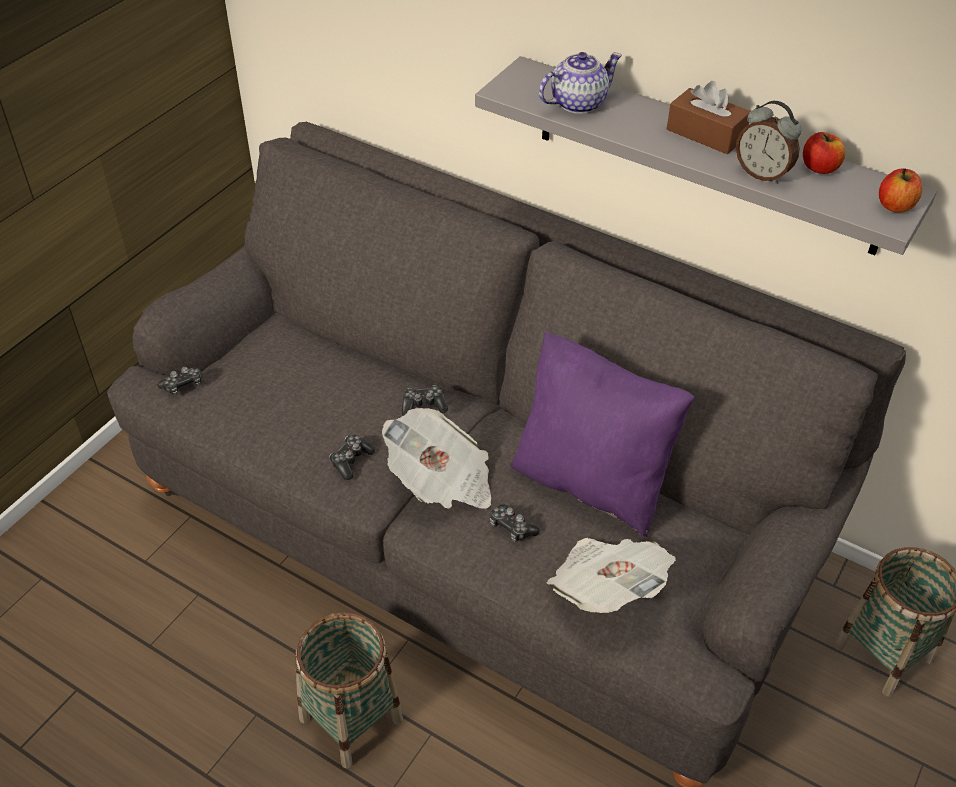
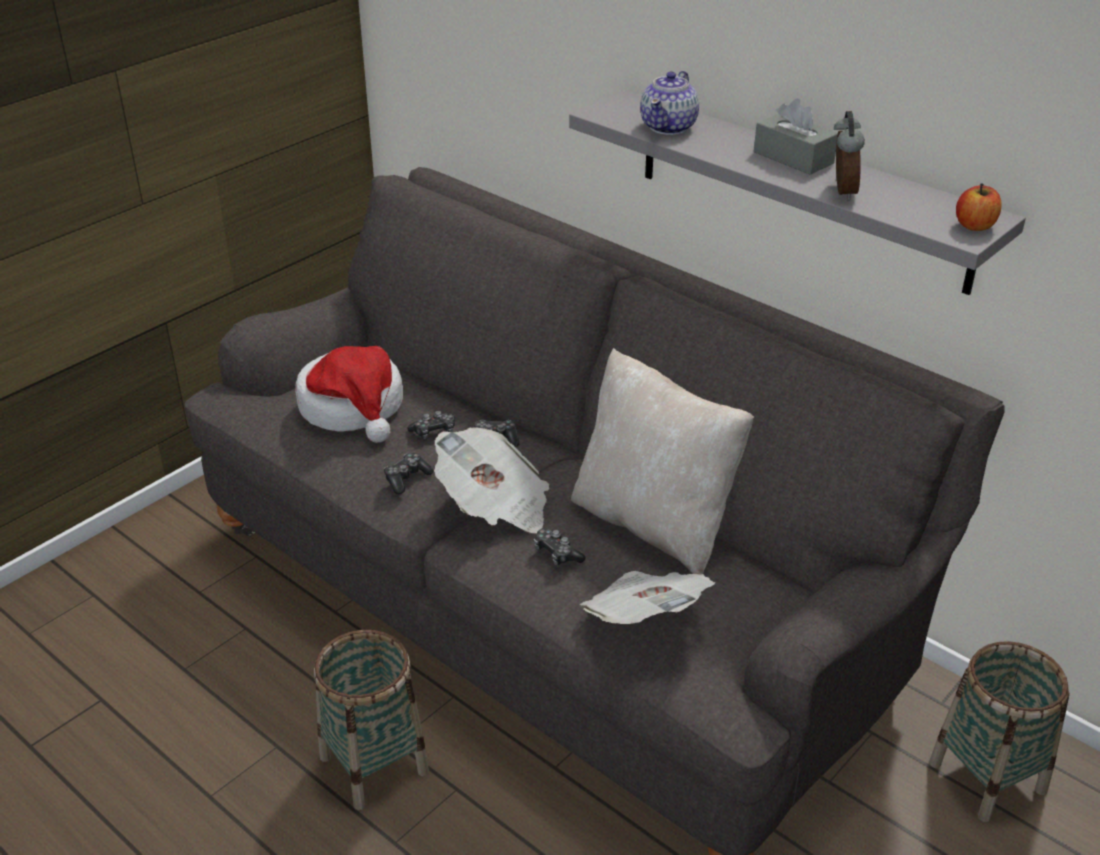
camera: 10 degrees right, 10 degrees down
(183, 385) = (258, 400): game controller -> game controller (434, 431)
(280, 385) = (353, 407): none -> hat
(577, 103) = (669, 127): teapot -> teapot turned 135 degrees clockwise
(591, 482) = (654, 523): purple pillow -> beige pillow
(705, 134) = (793, 158): brown tissue box -> grey tissue box
(762, 174) = (841, 192): alarm clock -> alarm clock turned 135 degrees counterclockwise
(819, 168) = (904, 191): apple -> none

